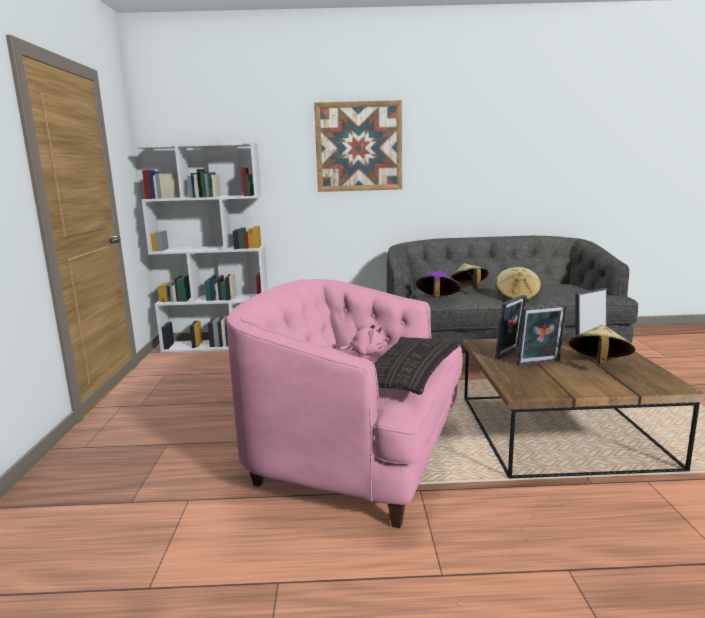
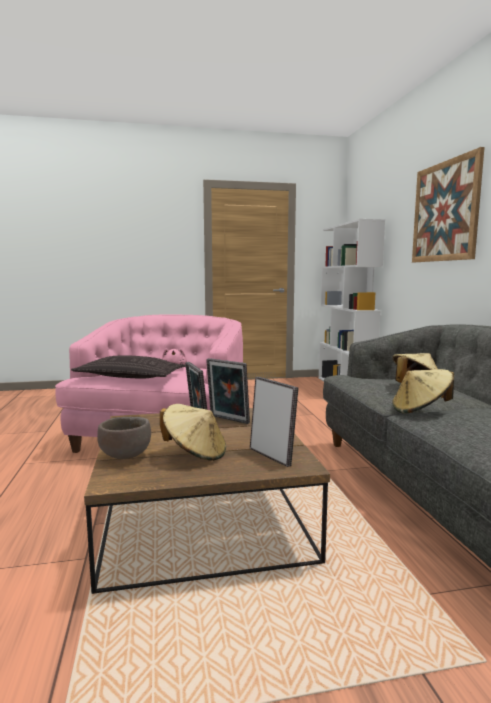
camera: 80 degrees right, 5 degrees down
(437, 299) = (356, 379): purple hat -> none
(622, 385) = (126, 456): none -> brown bowl

